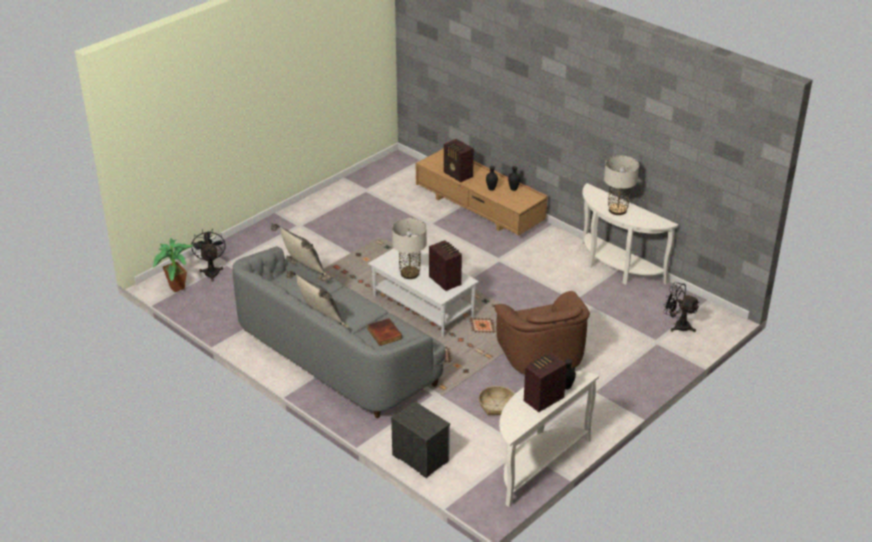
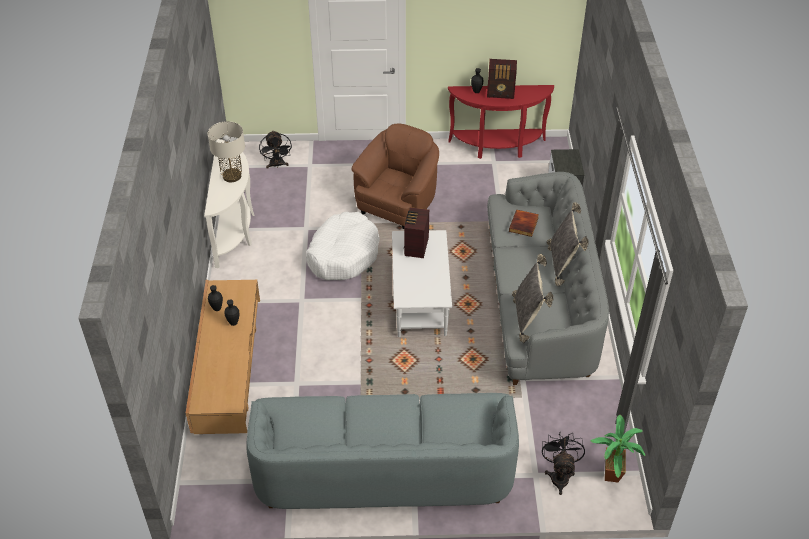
camera: 135 degrees left, 10 degrees up
(211, 271) = (559, 475): black fan -> black fan turned 150 degrees clockwise
(321, 219) = (383, 469): none -> grey sofa
(409, 273) = (433, 271): table lamp -> none
(458, 175) = (233, 363): radio -> none
(496, 405) = (472, 193): basket -> none
(519, 299) = (343, 254): none -> white dog bed
(537, 464) = (497, 148): white console table -> red console table

